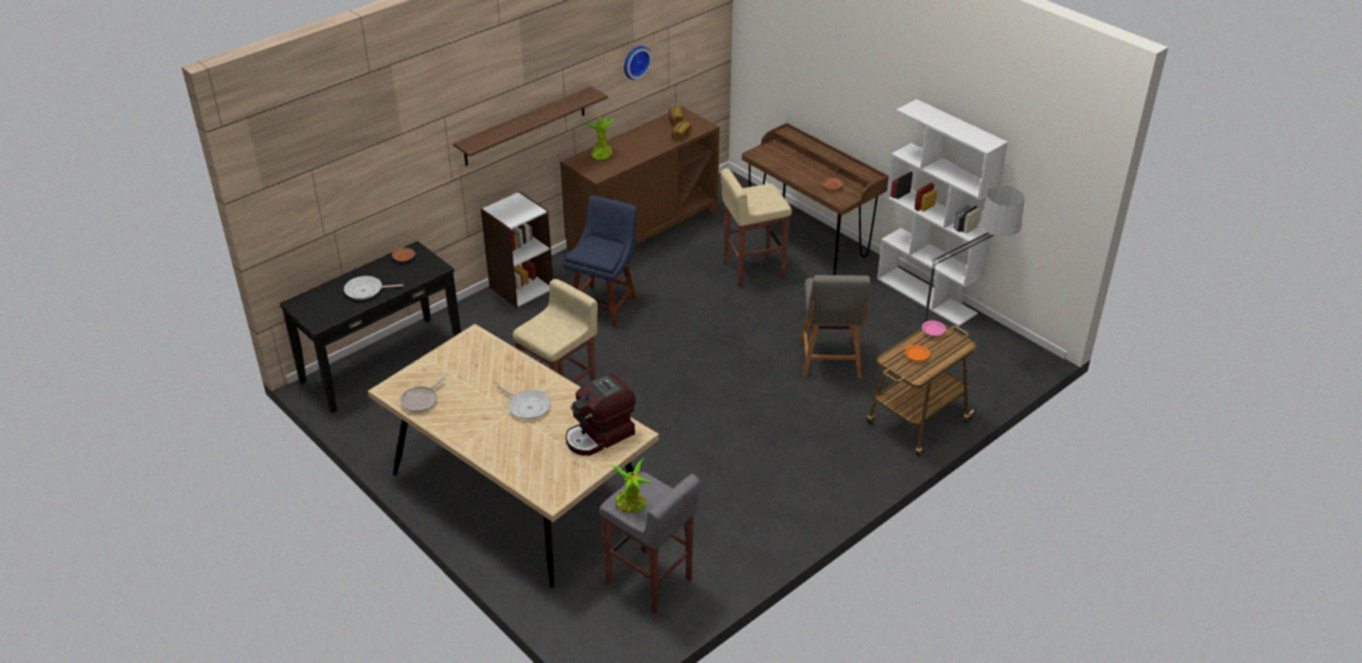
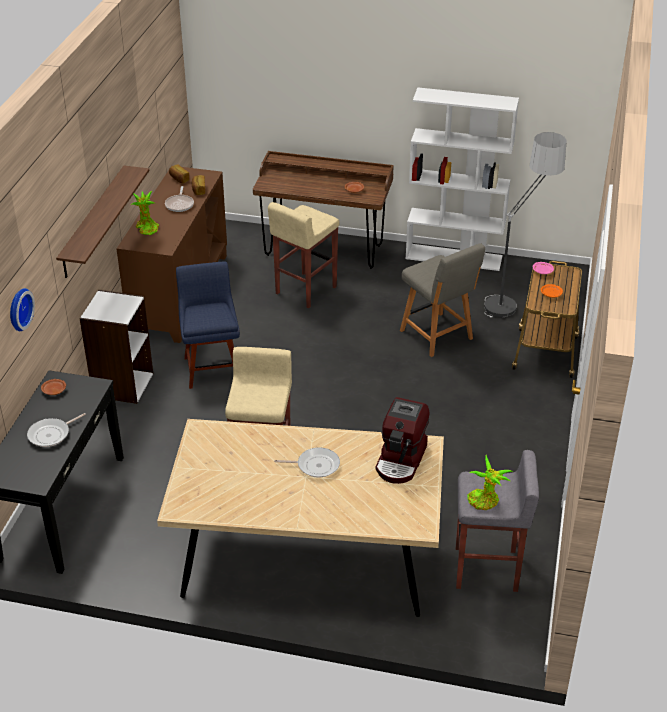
camera: 35 degrees left, 0 degrees up
(421, 401) = (217, 505): frying pan -> frying pan (180, 204)
(635, 61) = (143, 131): wall clock -> wall clock (18, 309)

